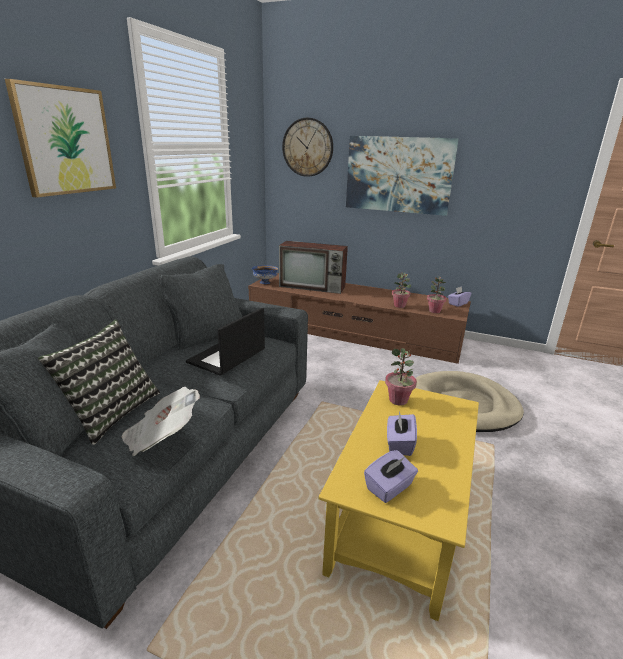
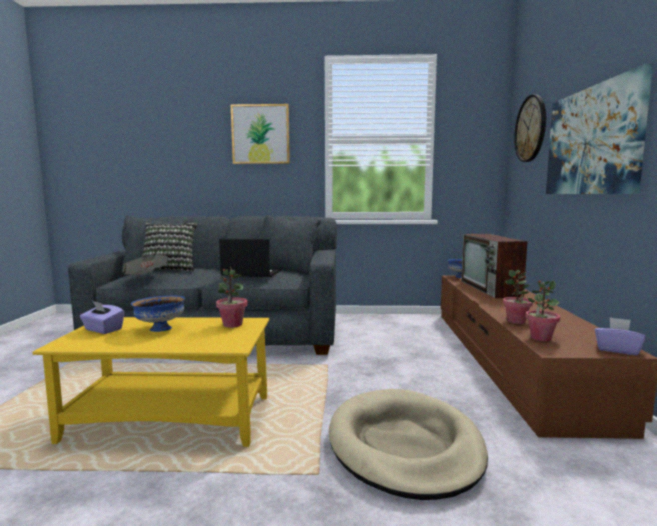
camera: 70 degrees right, 15 degrees down
(399, 444) = (160, 329): purple tissue box -> blue bowl

